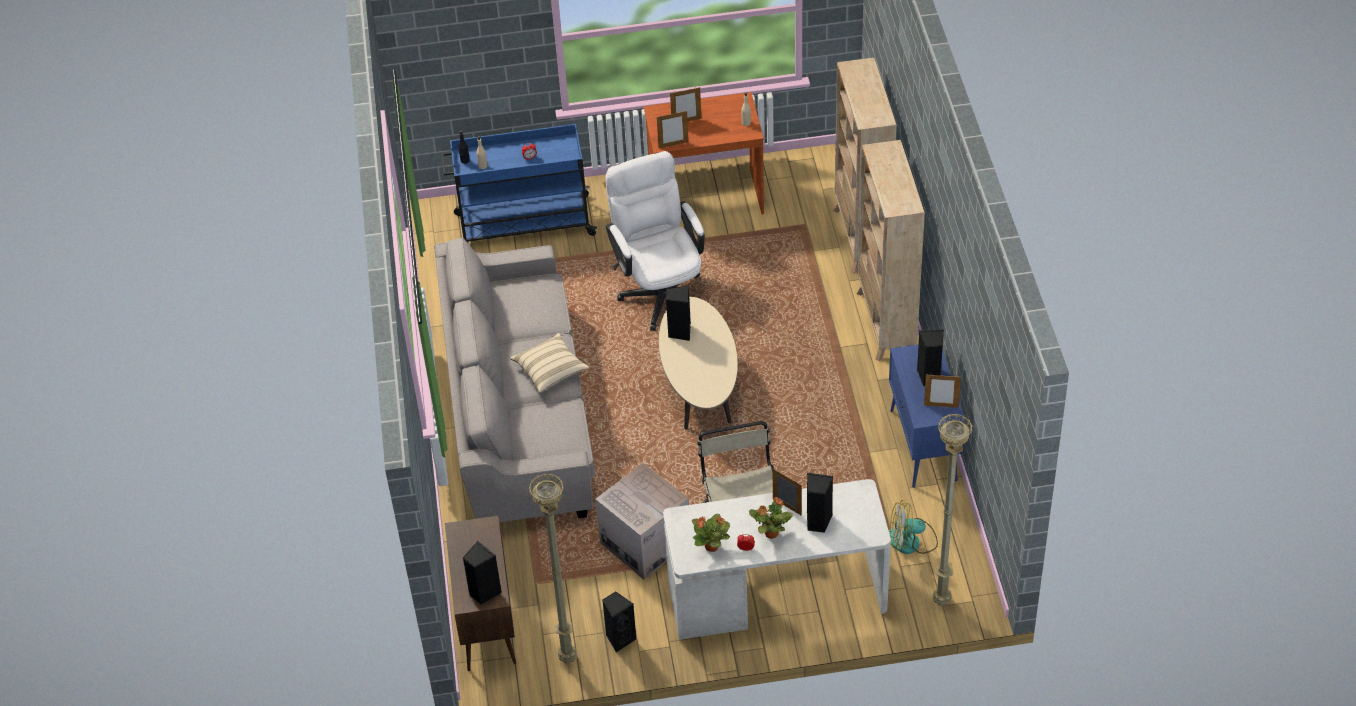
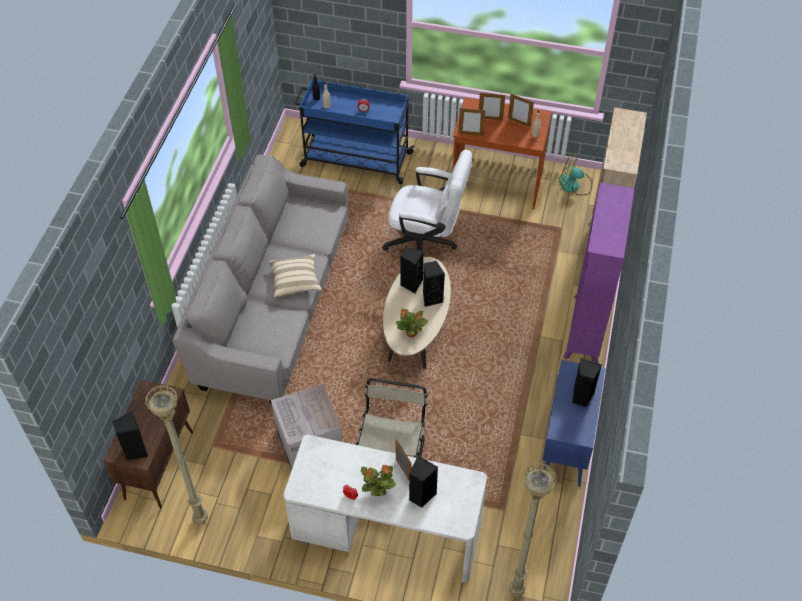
camera: 20 degrees right, 5 degrees up
(620, 638) = (248, 519): black speaker -> black speaker (431, 298)
(660, 290) = (426, 243): white office chair -> white office chair turned 105 degrees clockwise
(712, 546) = (325, 483): potted plant -> potted plant (412, 333)
(886, 324) = (585, 330): beige bookcase -> purple bookcase
(911, 541) = (517, 526): fan -> fan (574, 185)
(941, 406) = (578, 426): picture frame -> picture frame (519, 123)

